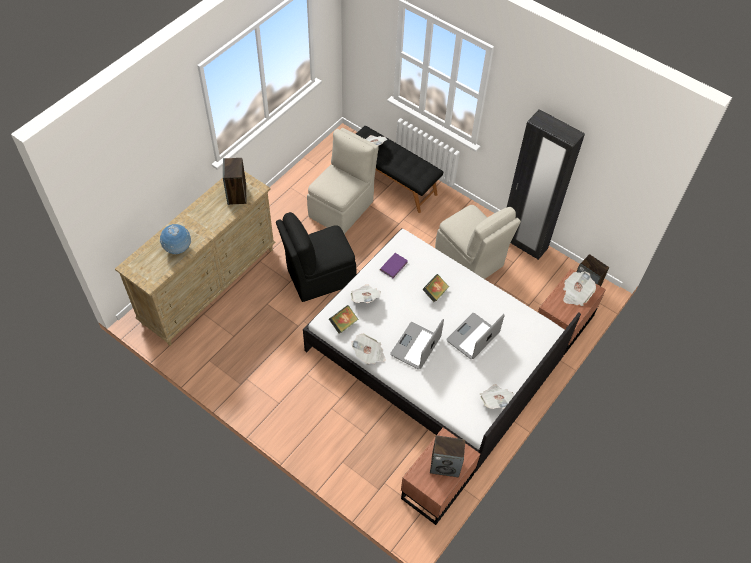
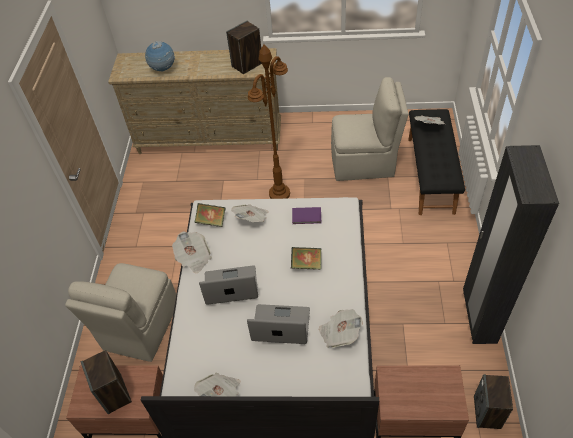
camera: 60 degrees right, 5 degrees down
(319, 277) = (279, 193): black chair -> brown floor lamp
(470, 260) = (408, 285): beige chair -> beige chair (140, 327)
(575, 294) = (430, 391): newspaper -> newspaper (339, 333)

